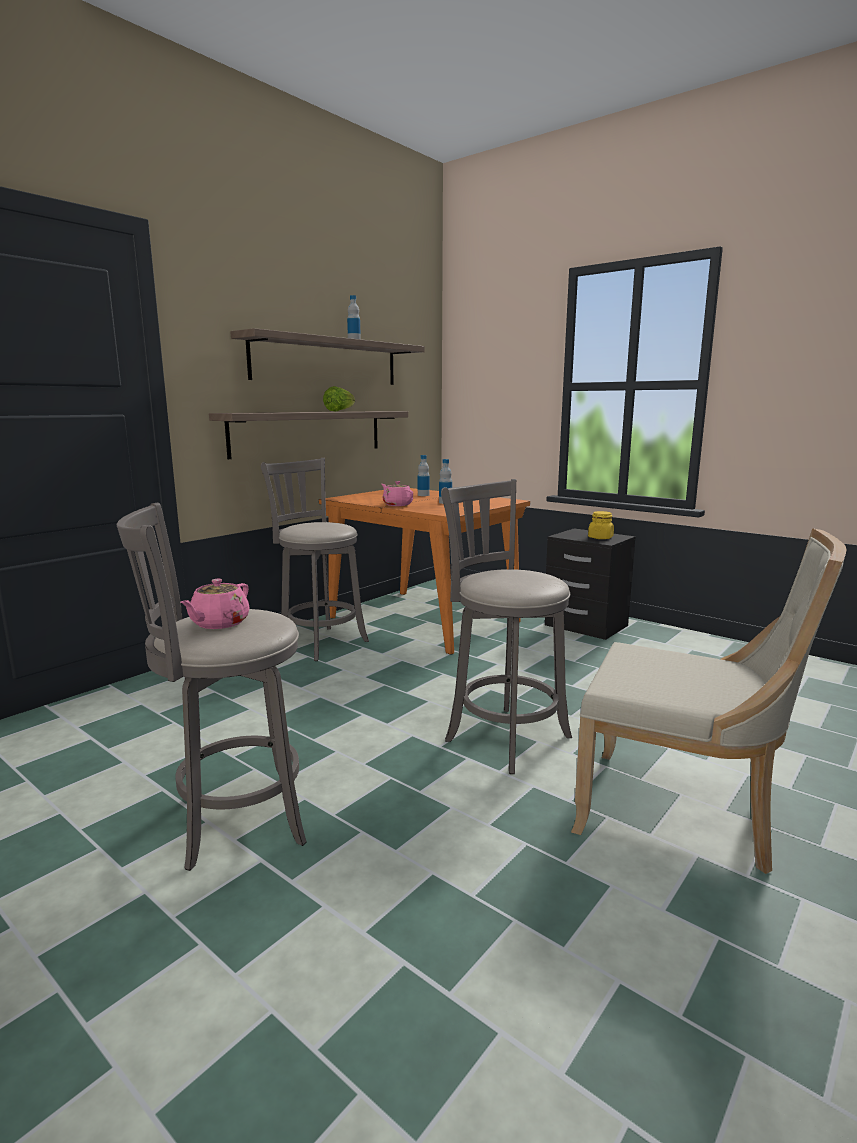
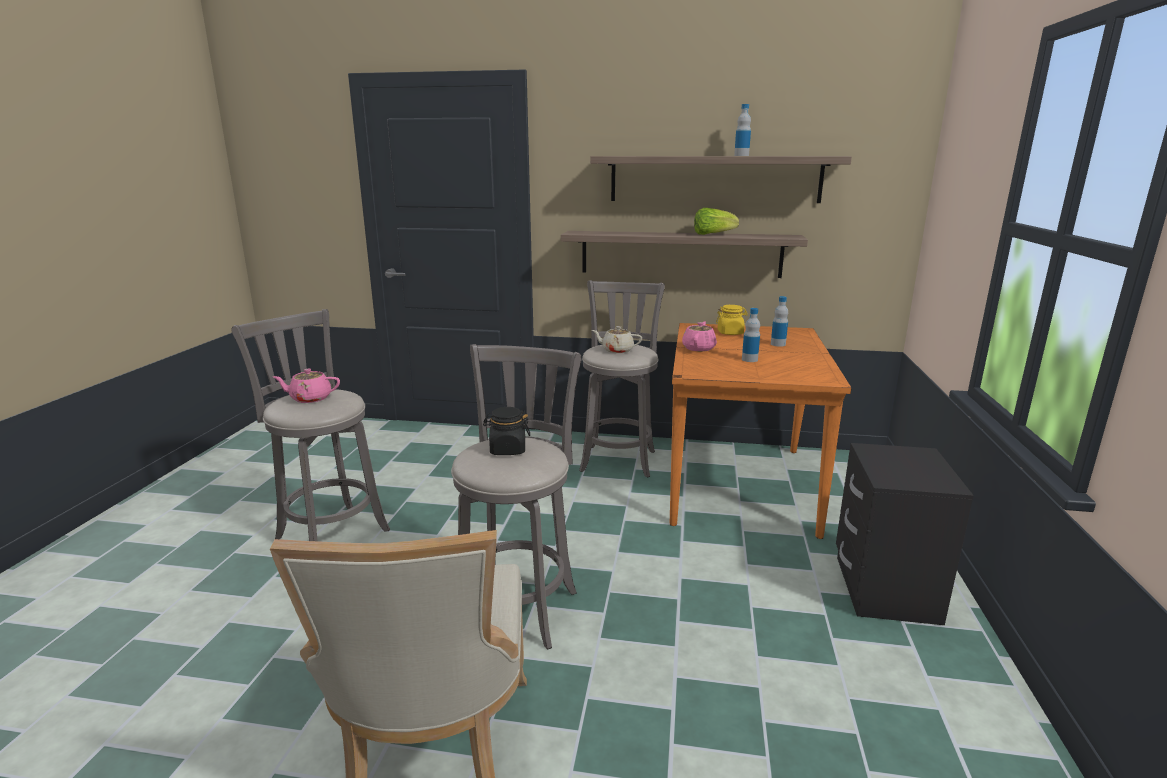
camera: 60 degrees right, 5 degrees up
(319, 526) = (617, 350): none -> beige teapot
(506, 577) = (507, 450): none -> black jar
(600, 538) = (907, 473): yellow jar -> yellow jar (730, 333)

